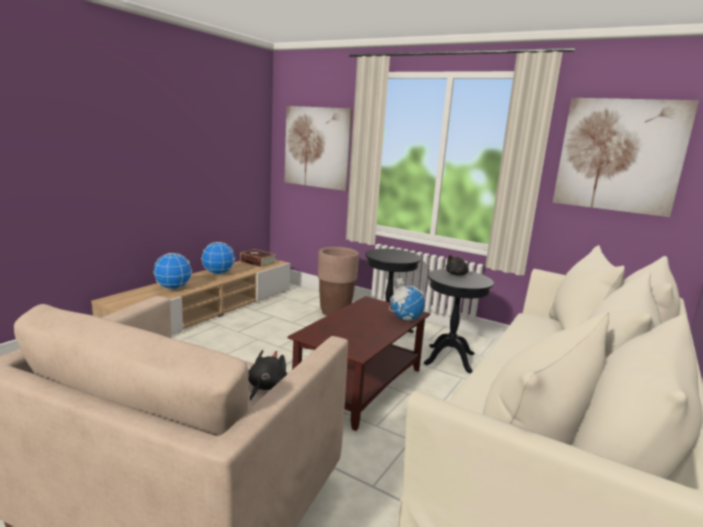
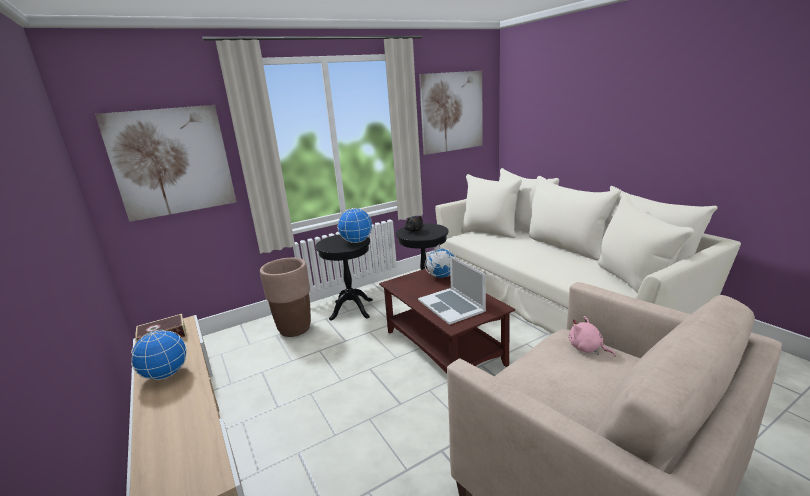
camera: 60 degrees left, 5 degrees up
(173, 288) = (179, 424): globe -> globe (357, 241)
(265, 387) = (587, 348): black plush toy -> pink plush toy
(344, 330) = (451, 305): none -> laptop

